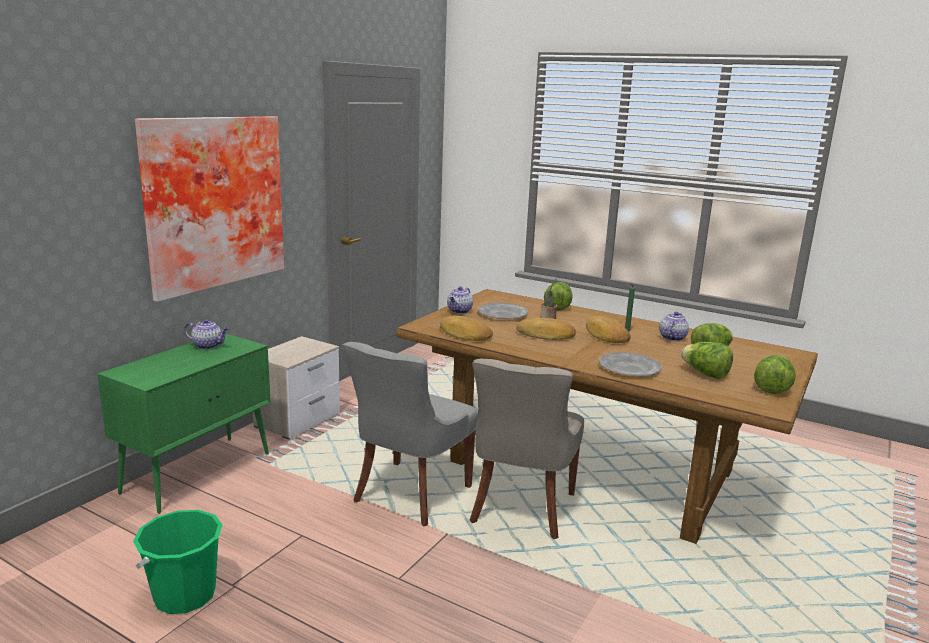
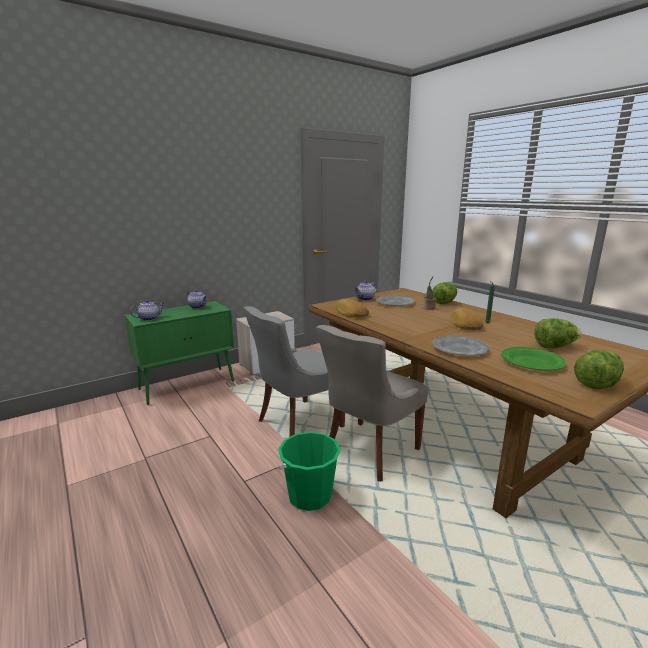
camera: 25 degrees right, 0 degrees up
(184, 595) = (115, 457): green bucket -> green bucket (309, 495)
(212, 202) = (210, 217): picture -> none
(546, 335) = (413, 319): bread -> none
(672, 338) = (526, 331): teapot -> teapot (149, 318)
(705, 374) = (532, 362): lettuce -> green plate

